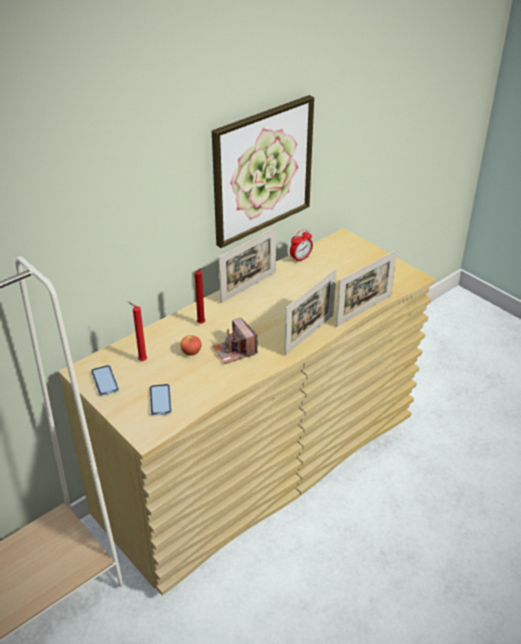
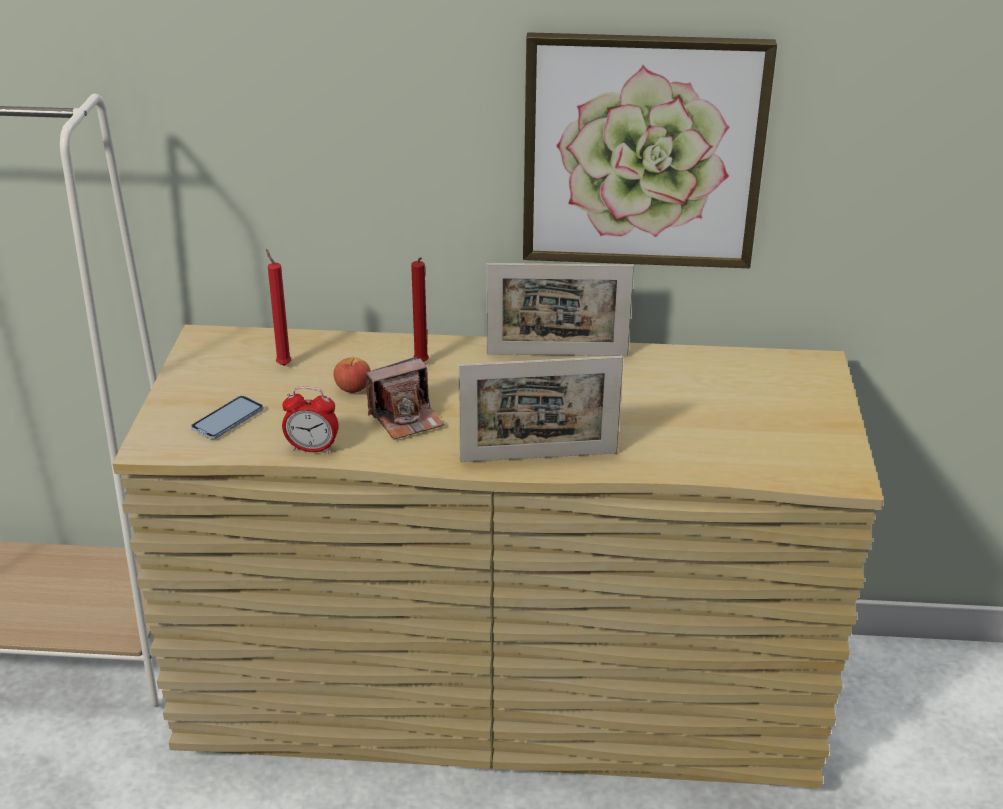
camera: 45 degrees right, 5 degrees down
(105, 381) = (208, 363): phone -> none
(234, 351) = (406, 418): camera -> camera turned 135 degrees counterclockwise
(300, 258) = (697, 357): alarm clock -> alarm clock (312, 448)
(364, 311) = (675, 474): picture frame -> none

